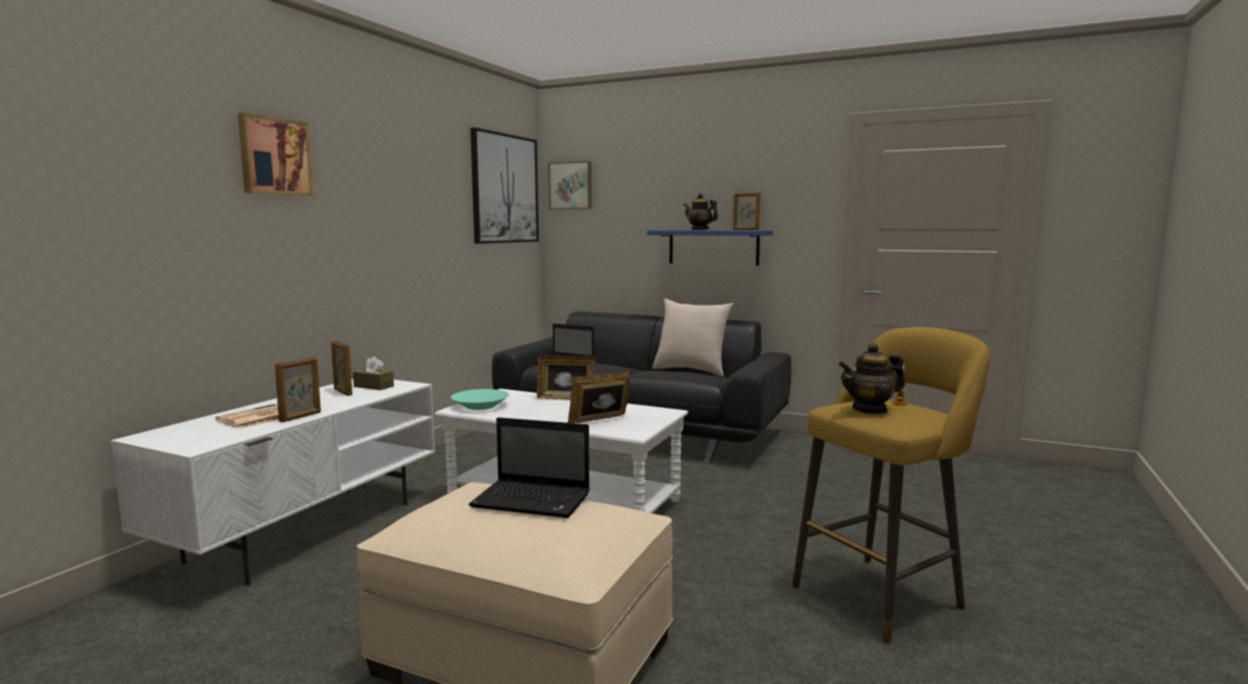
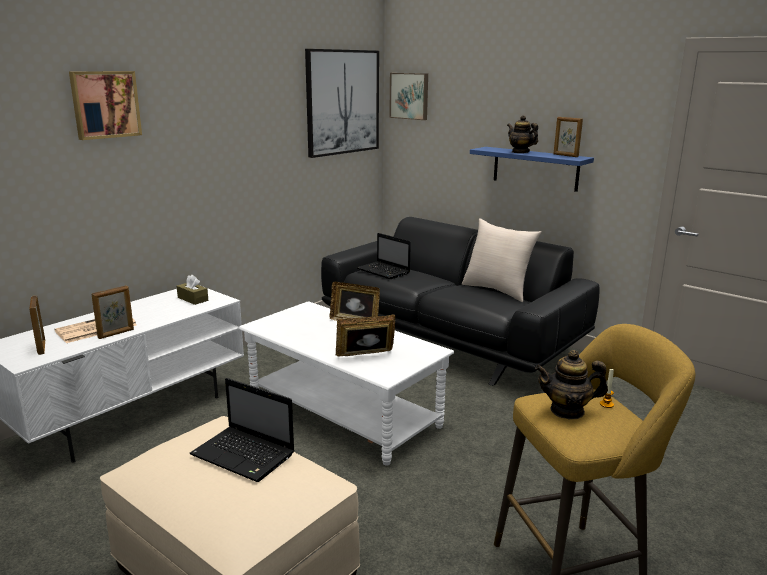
camera: 15 degrees right, 10 degrees up
(342, 392) = (165, 304): picture frame -> picture frame (41, 347)
(480, 406) = (277, 323): turquoise bowl -> none

